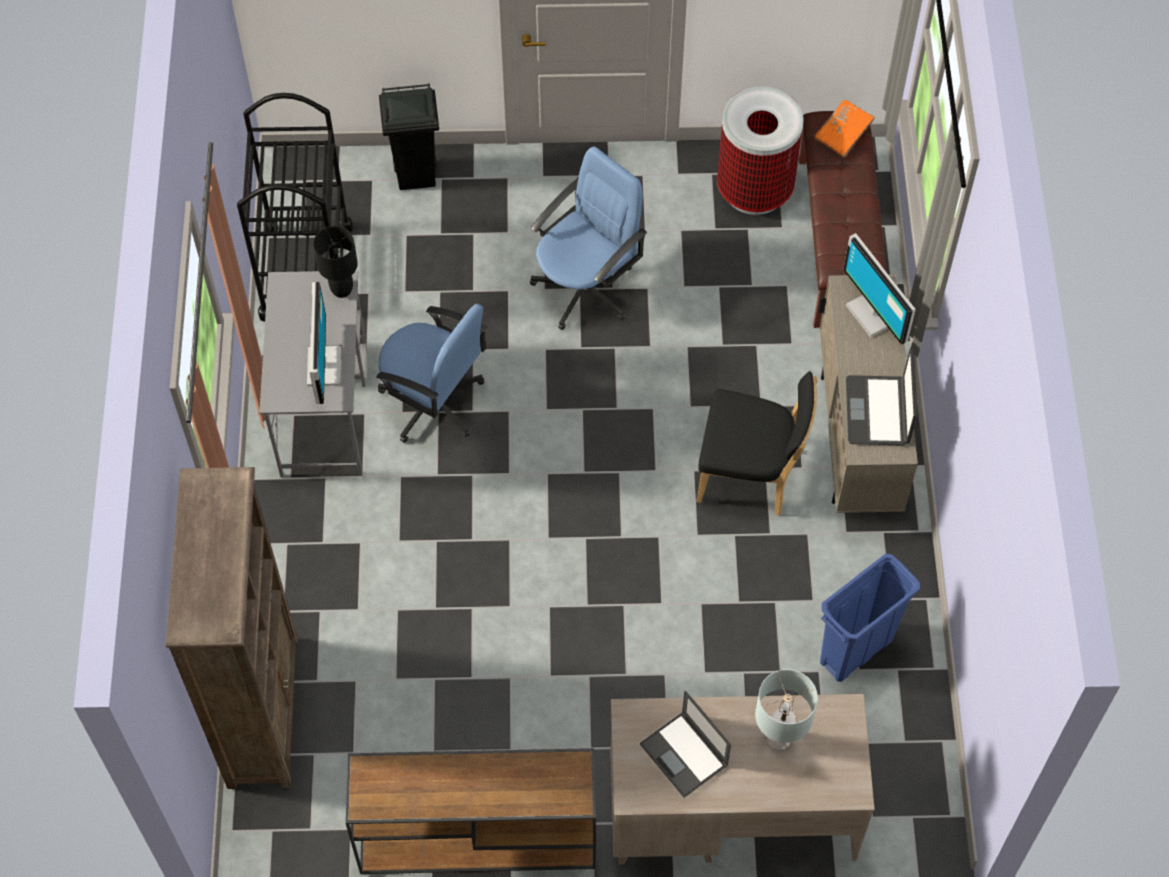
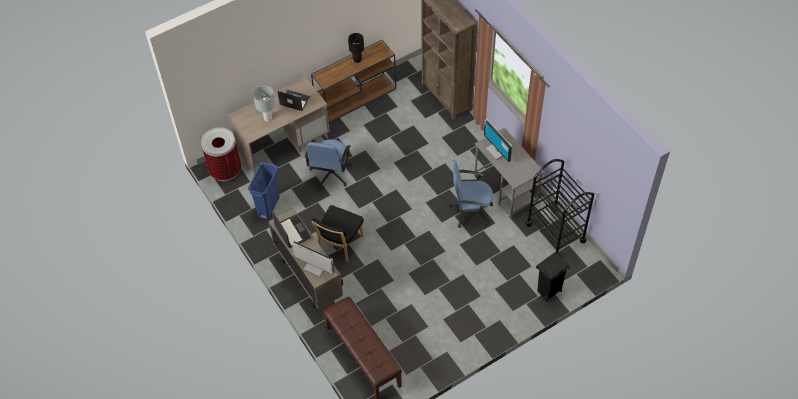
camera: 150 degrees right, 5 degrees down
(342, 289) = (513, 179): black table lamp -> black table lamp (357, 60)
(585, 288) = (448, 282): blue office chair -> blue office chair (330, 173)
(750, 476) = (339, 245): black chair -> black chair turned 45 degrees counterclockwise
(754, 190) = (410, 361): trash can -> trash can (225, 170)
(843, 134) = (378, 365): orange book -> none

